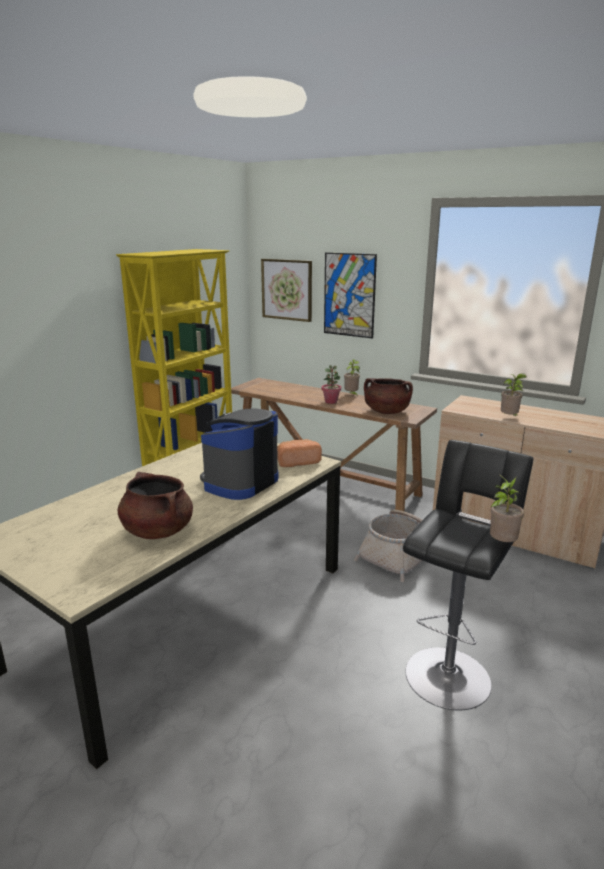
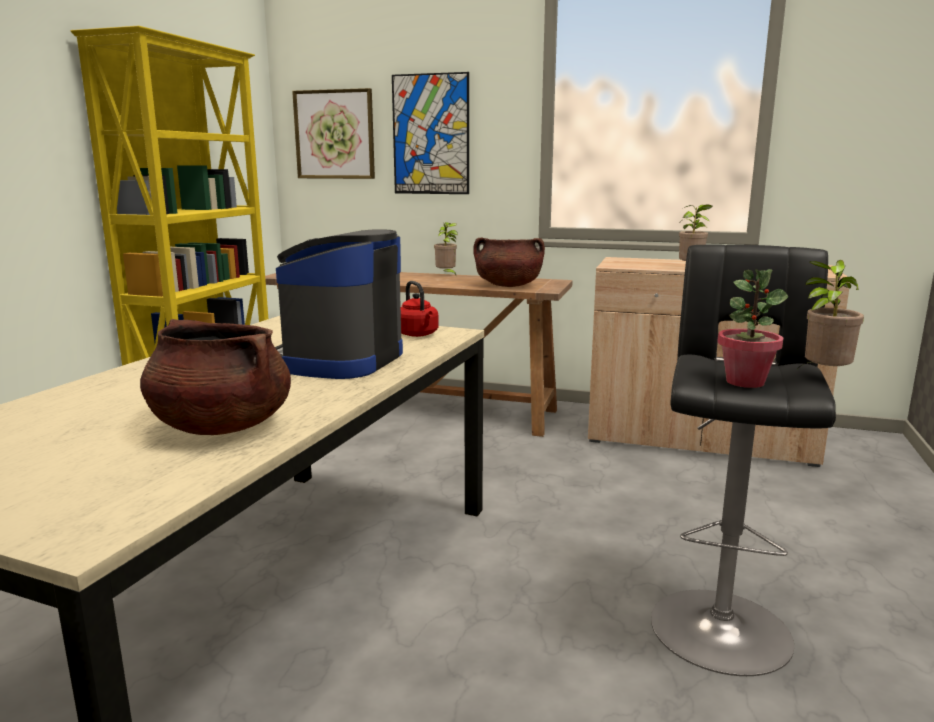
camera: 15 degrees left, 5 degrees down
(297, 462) = (418, 334): bread -> red kettle
(331, 402) = (422, 281): potted plant -> potted plant (745, 382)
(399, 555) = (562, 481): basket -> none

